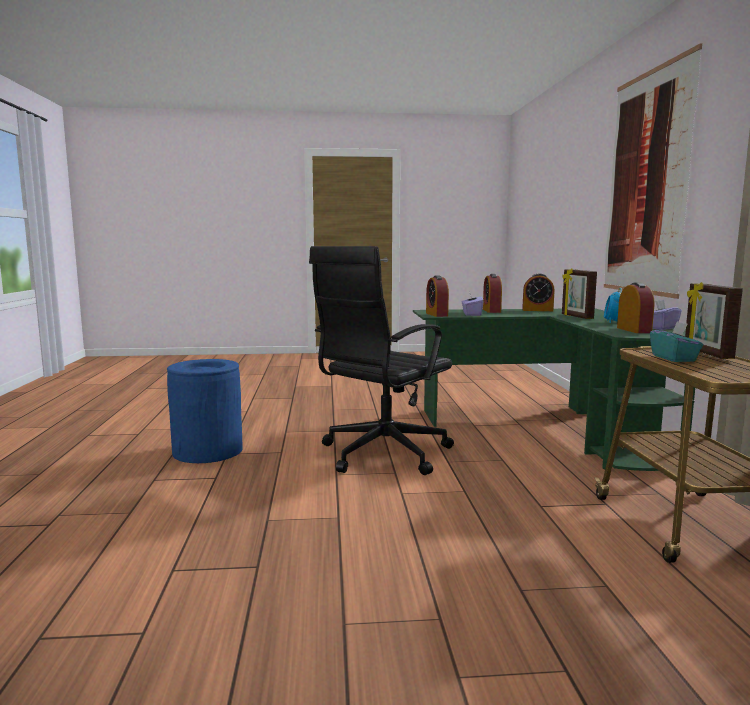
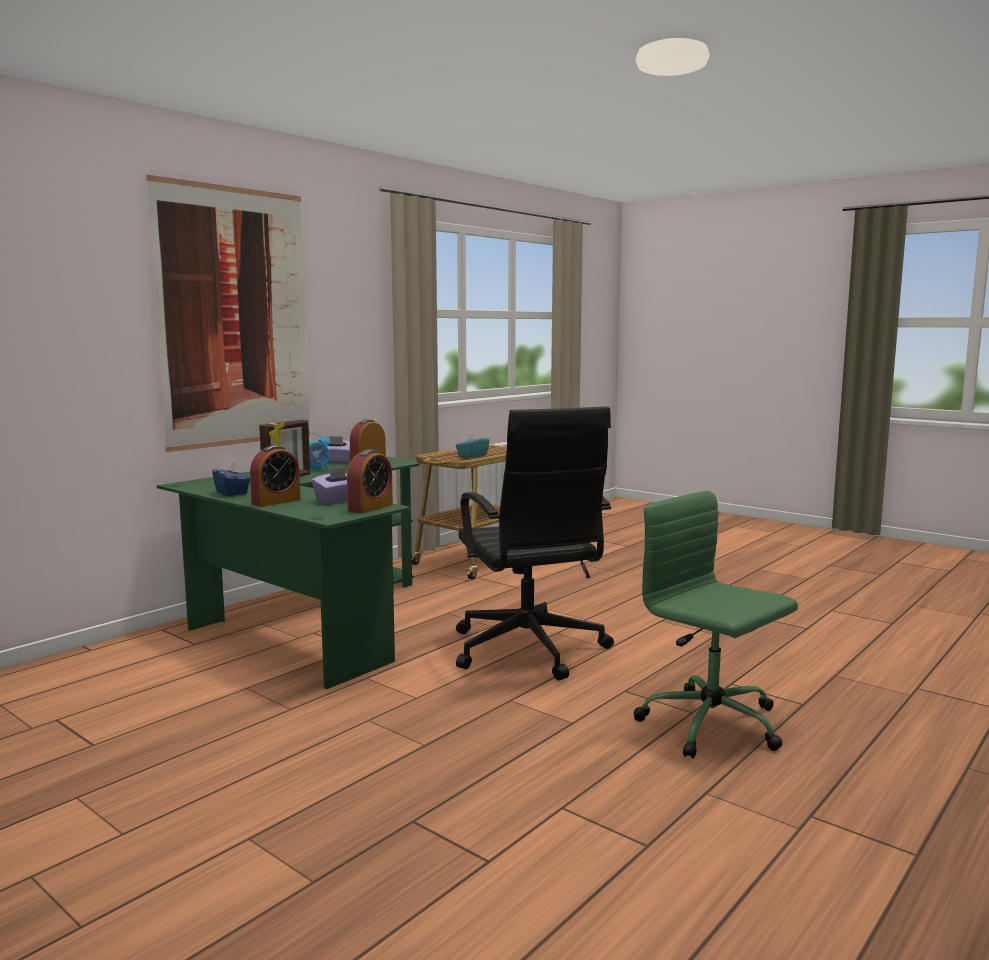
camera: 135 degrees left, 0 degrees up
(208, 451) = (713, 725): blue trash can -> green office chair
(382, 454) = (529, 651): black office chair -> black office chair turned 75 degrees clockwise
(537, 310) = (232, 493): alarm clock -> blue tissue box
(706, 353) = (444, 453): picture frame -> none

